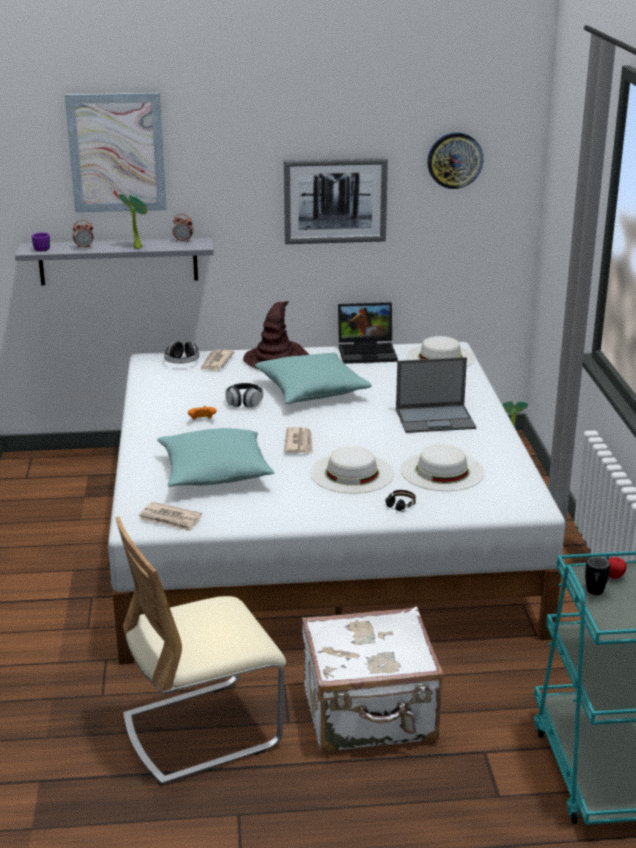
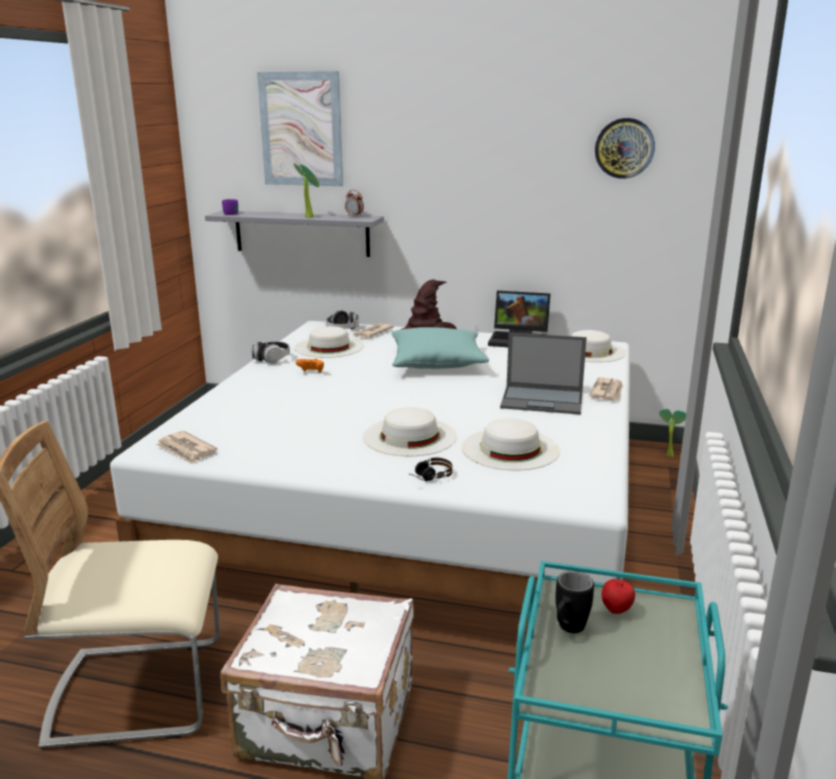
camera: 20 degrees right, 5 degrees down
(84, 247) = (266, 215): alarm clock -> none
(189, 386) = (329, 347): none -> white hat
(215, 474) = (274, 417): turquoise pillow -> none
(244, 402) = (365, 364): headphones -> headphones (271, 359)
(299, 443) = (383, 402): newspaper -> newspaper (607, 392)
(335, 200) = (499, 185): picture -> none

